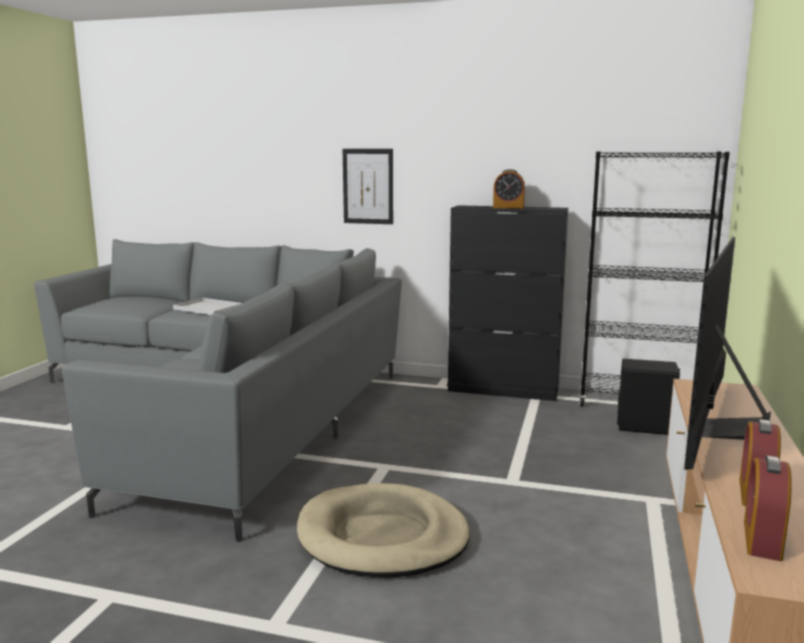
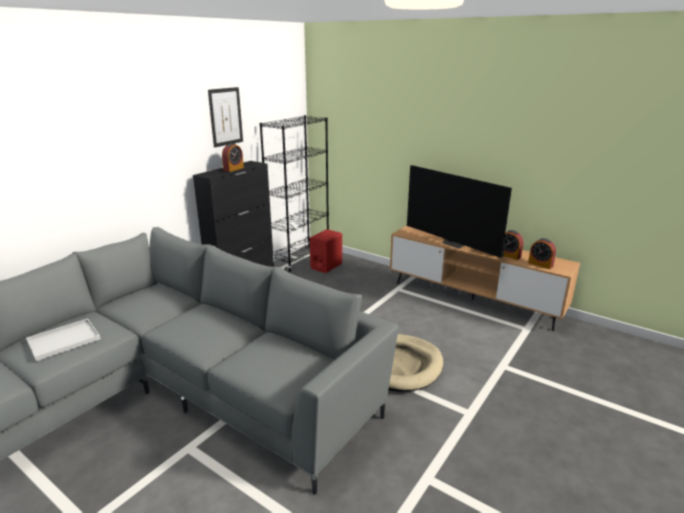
camera: 70 degrees left, 10 degrees up
(368, 186) = (121, 176): picture -> picture (225, 117)
(645, 426) = (326, 266): black speaker -> red speaker

